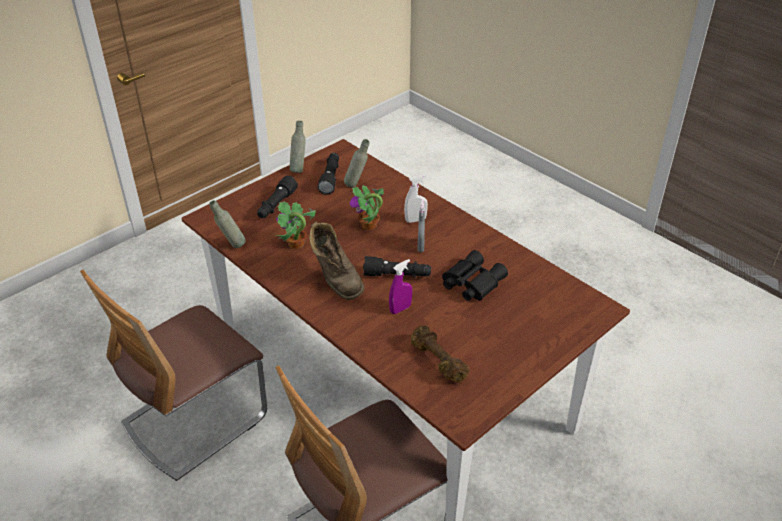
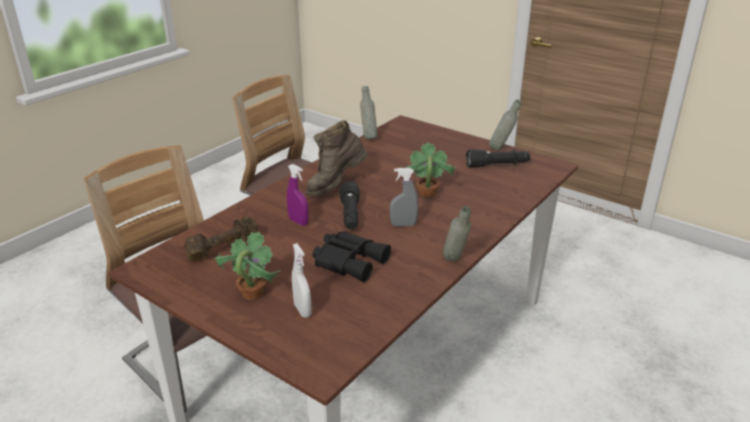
camera: 80 degrees right, 10 degrees down
(276, 205) = (436, 147): black flashlight -> none
(296, 244) = (381, 162): potted plant -> potted plant (251, 293)
(357, 184) = (495, 180): grey bottle -> grey bottle (455, 262)
(415, 220) = (449, 218): white spray bottle -> white spray bottle (302, 310)

